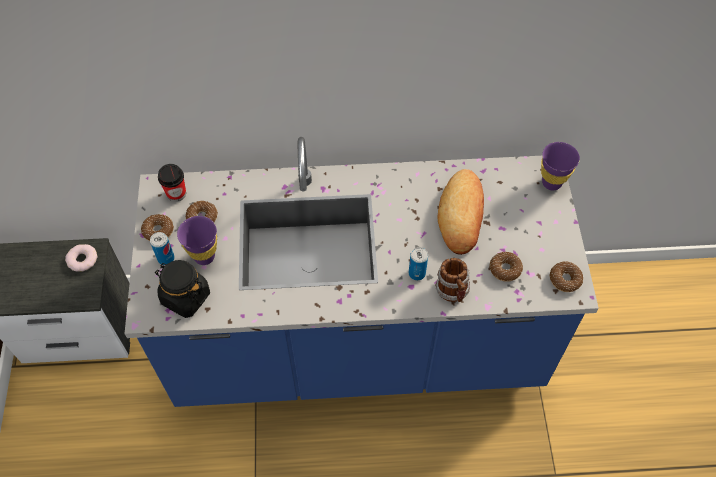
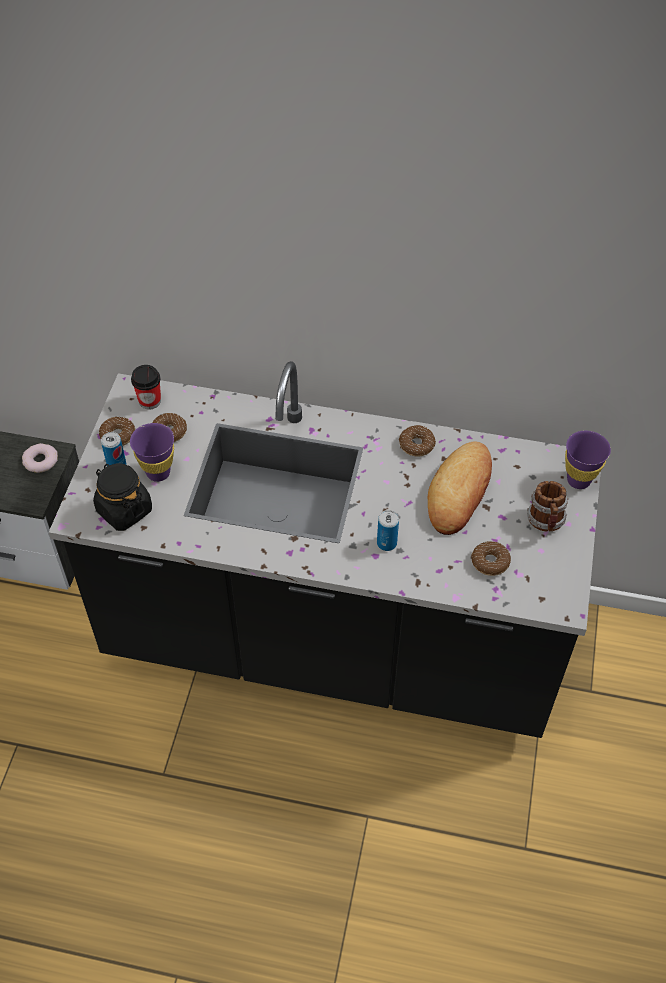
camera: 15 degrees right, 5 degrees down
(358, 346) = (332, 641): blue counter -> black counter
(453, 291) = (421, 572): mug -> mug (546, 522)
(565, 279) = (557, 589): donut -> donut (416, 445)

